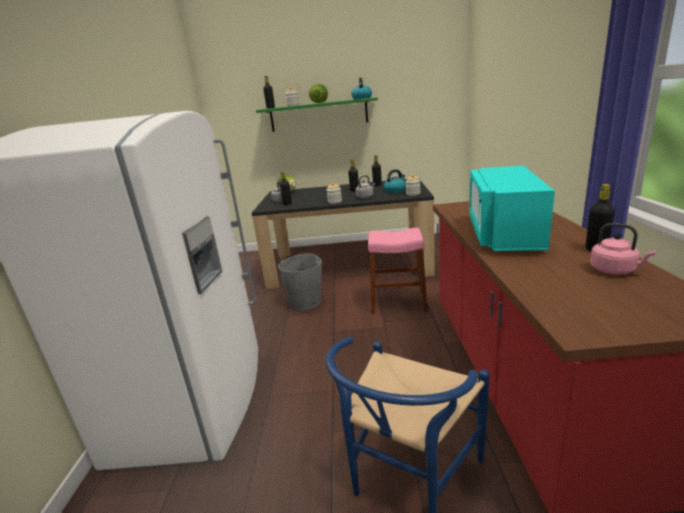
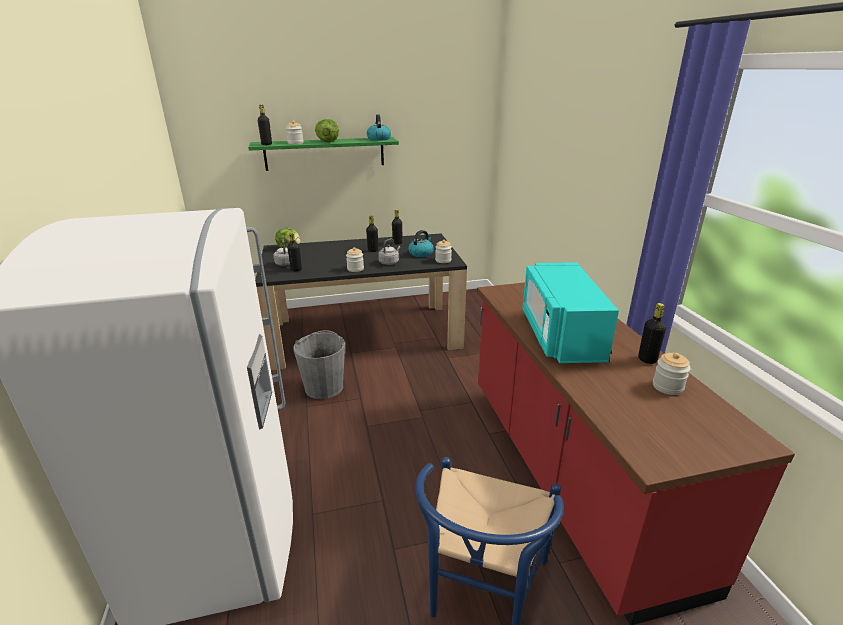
camera: 15 degrees left, 5 degrees up
(398, 302) = (430, 385): pink stool -> none
(615, 270) = (667, 387): pink kettle -> jar

